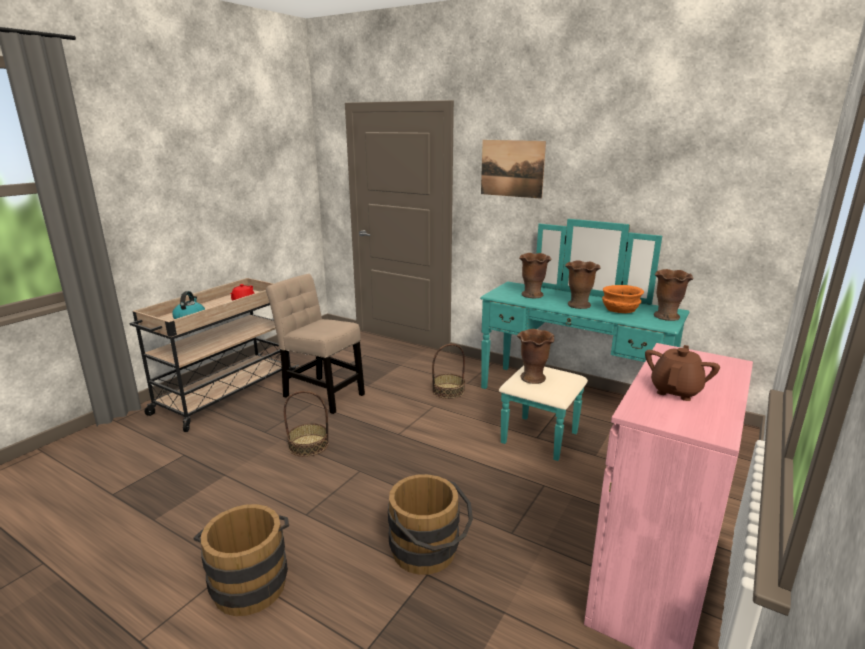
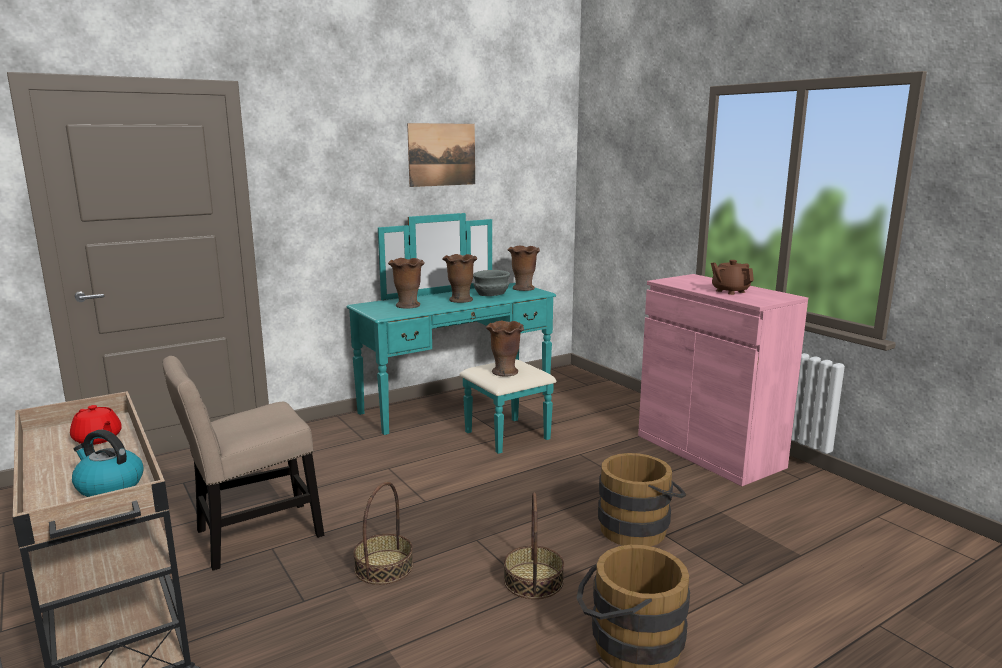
camera: 65 degrees left, 5 degrees down
(448, 391) = (366, 453): basket -> basket (533, 580)
(512, 168) = (333, 167): picture -> picture (442, 154)
(619, 310) = (491, 294): orange bowl -> grey bowl

